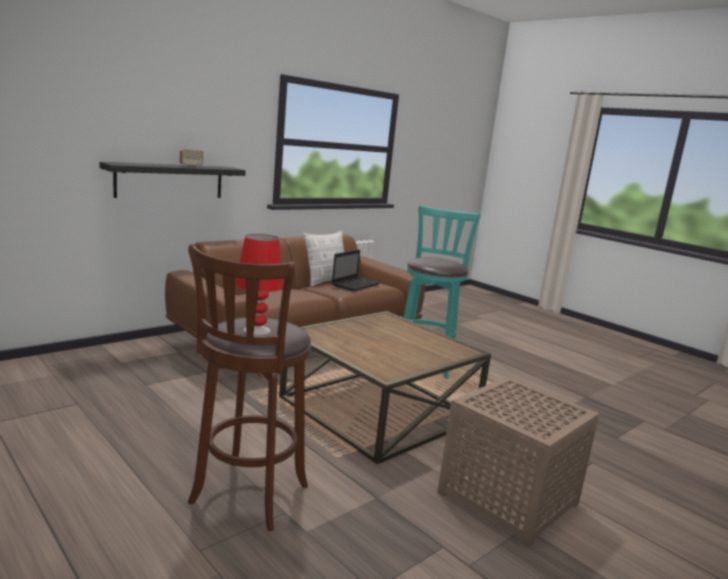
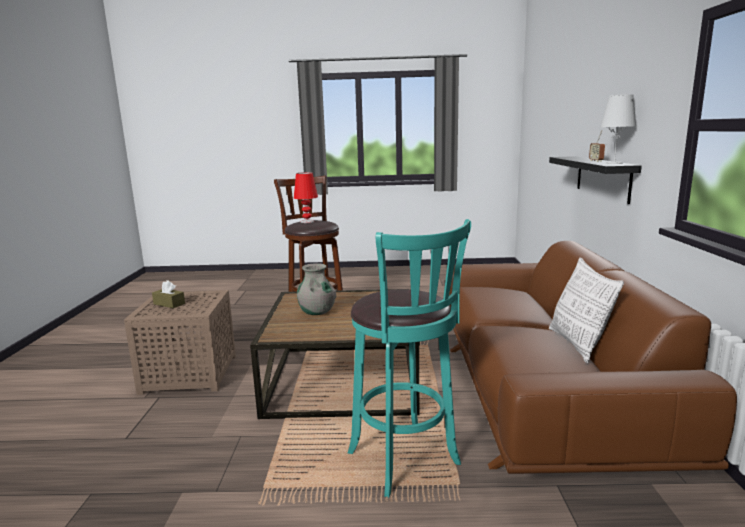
camera: 135 degrees right, 0 degrees up
(217, 167) = (614, 163): none -> white table lamp
(356, 284) = (526, 344): laptop -> none
(401, 350) = (317, 312): none -> grey vase
(539, 411) = (169, 304): none -> brown tissue box

